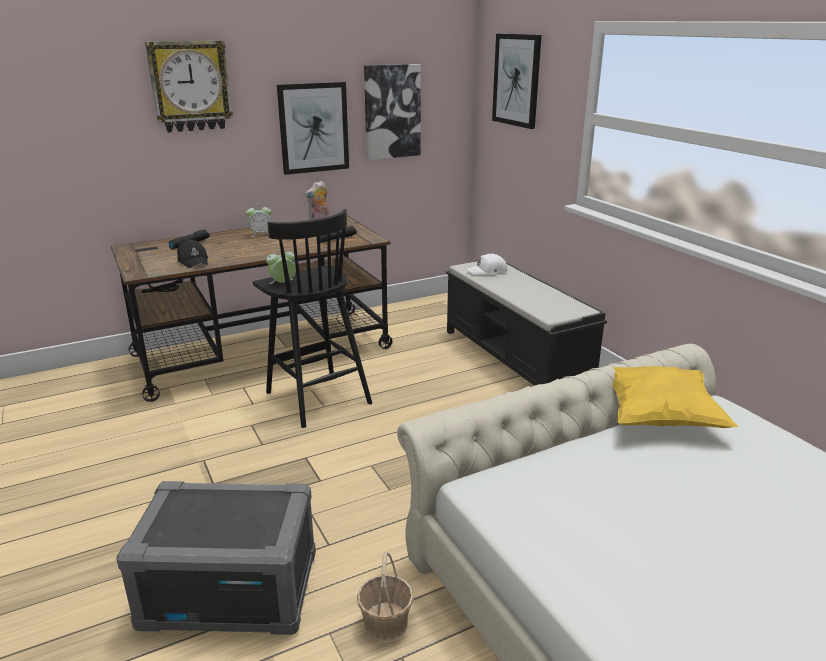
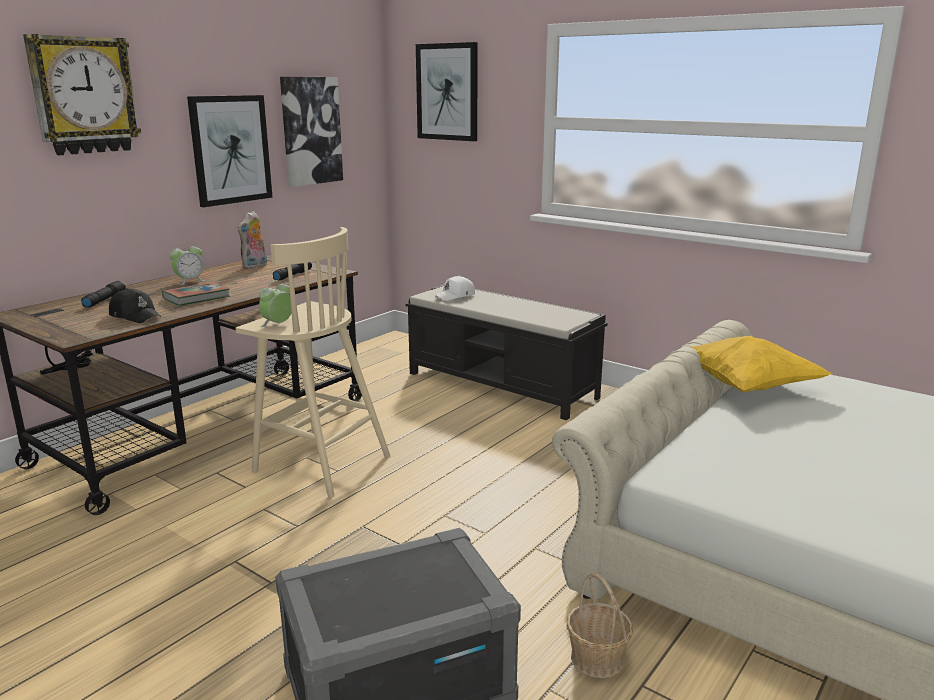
camera: 25 degrees left, 5 degrees down
(248, 251) = (197, 298): none -> book
(316, 396) = (318, 462): black stool -> beige stool

